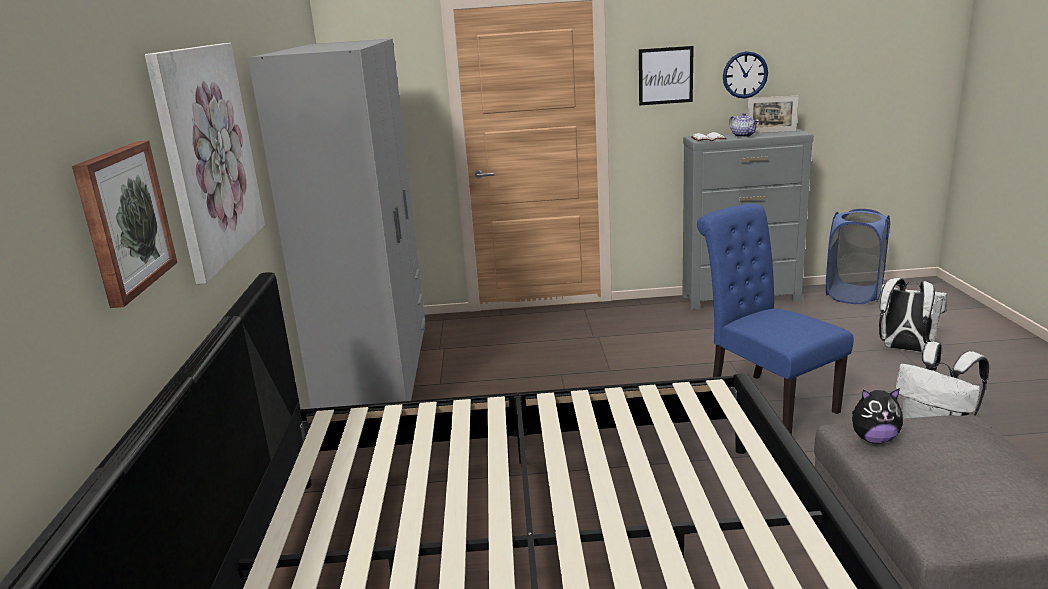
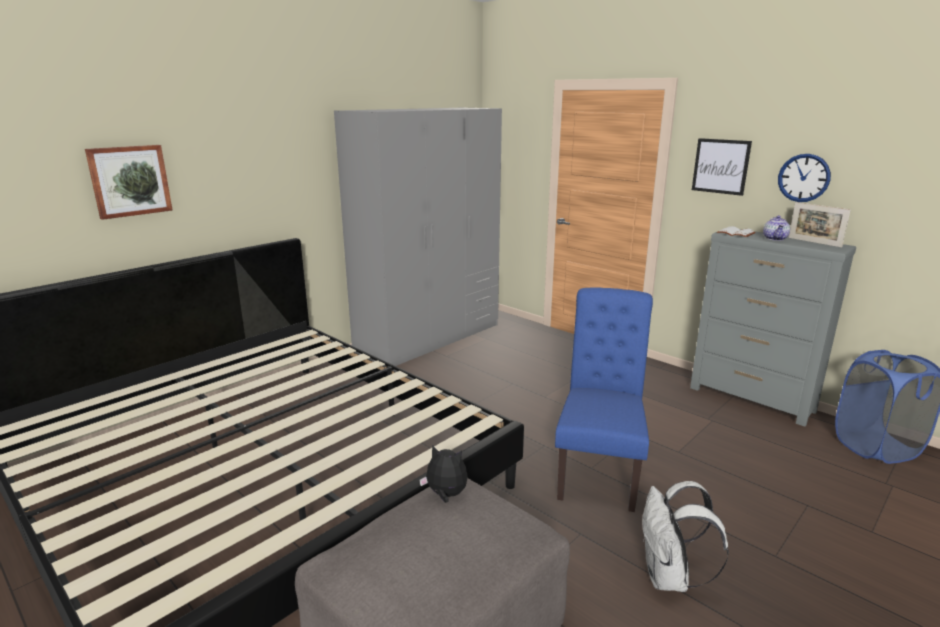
camera: 45 degrees right, 0 degrees up
(209, 154) = (251, 161): picture -> none
(873, 439) = (446, 495): plush toy -> plush toy turned 150 degrees clockwise
(904, 349) = (814, 510): white backpack -> none

